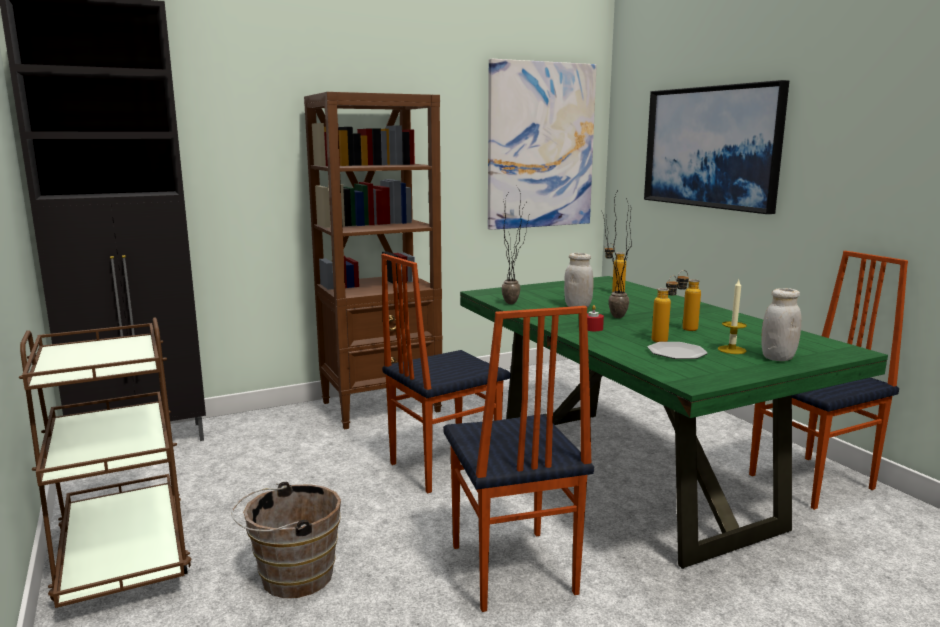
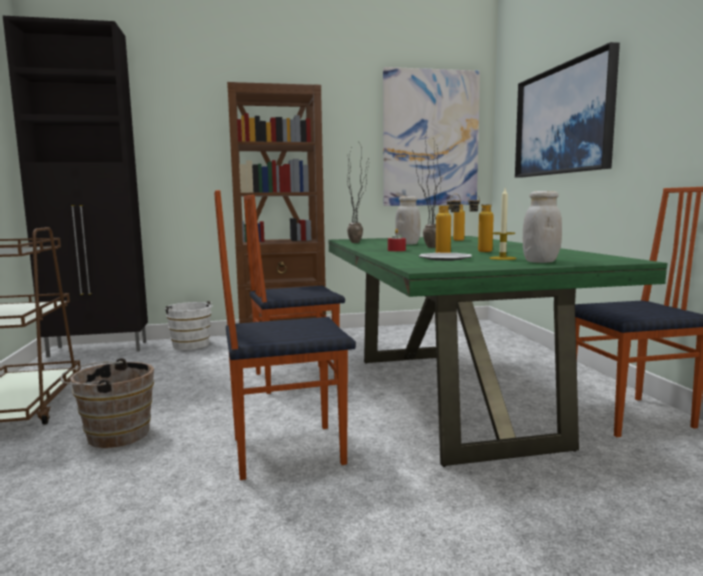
camera: 15 degrees right, 5 degrees down
(268, 425) = (191, 345): none -> white bucket
(510, 570) = (286, 450): chair -> chair turned 75 degrees clockwise

